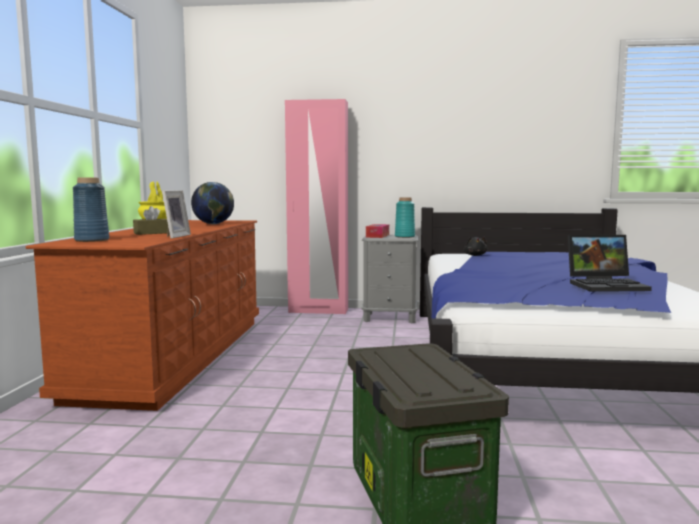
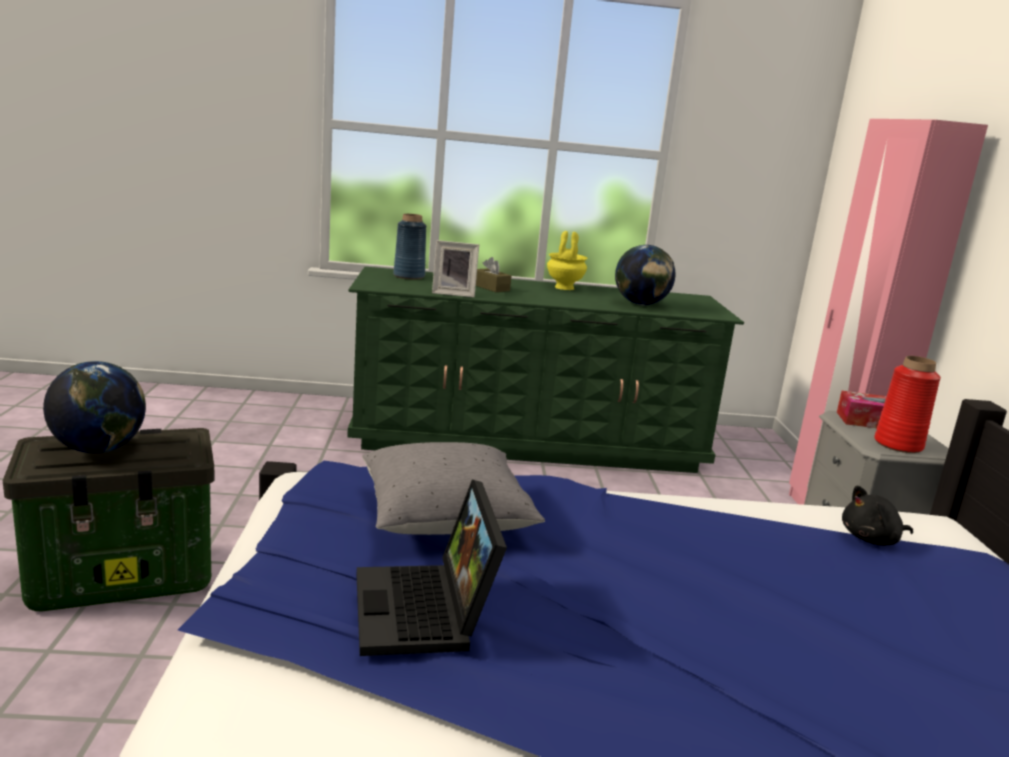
camera: 80 degrees right, 10 degrees up
(177, 355) = (528, 441): brown dresser -> green dresser
(404, 236) = (897, 444): turquoise vase -> red vase
(424, 370) = (99, 449): none -> globe
(512, 285) = (445, 517): none -> grey pillow

